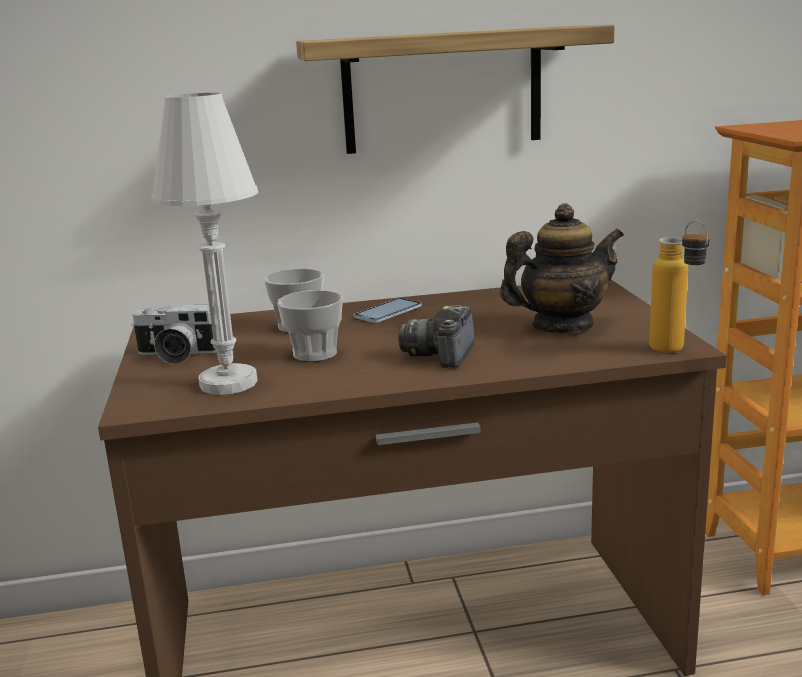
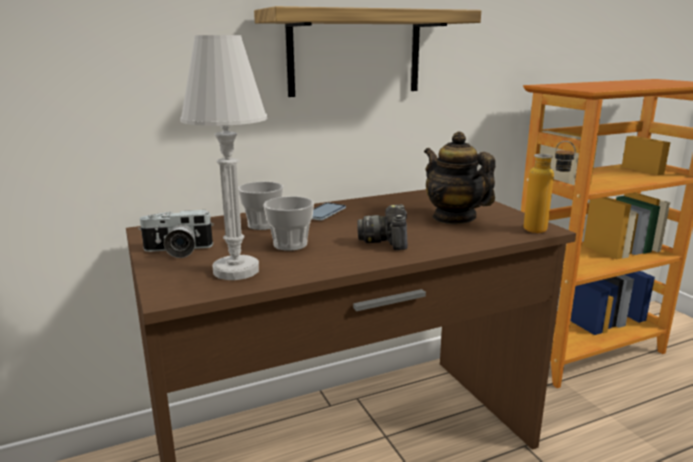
camera: 15 degrees left, 0 degrees up
(561, 326) = (454, 218): teapot -> teapot turned 90 degrees counterclockwise

